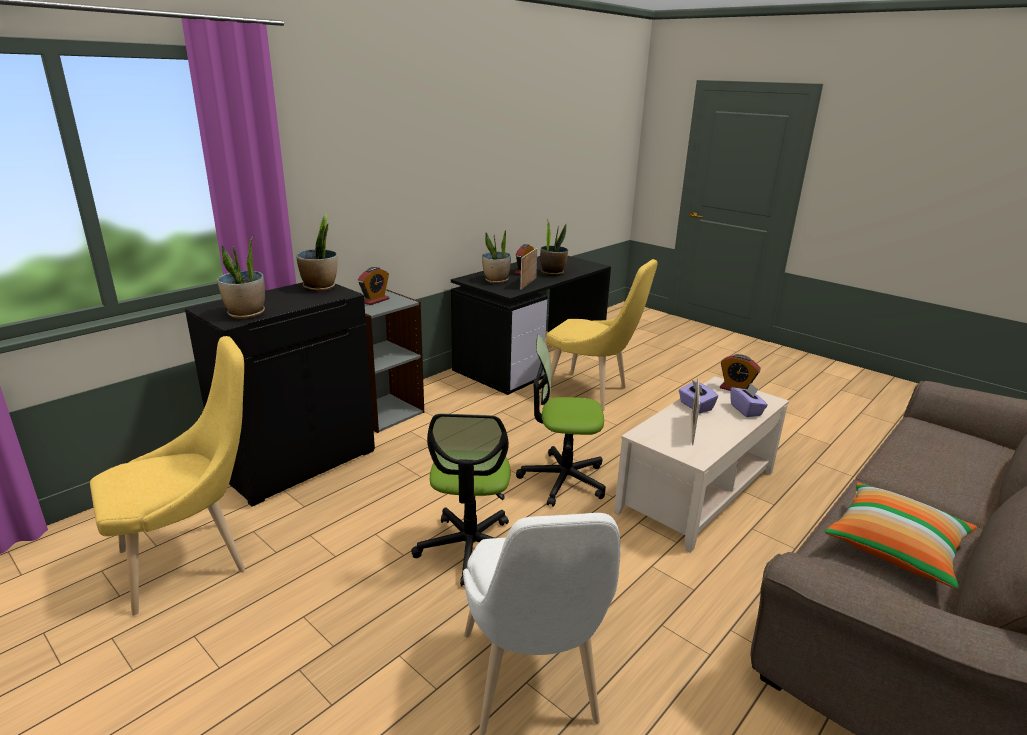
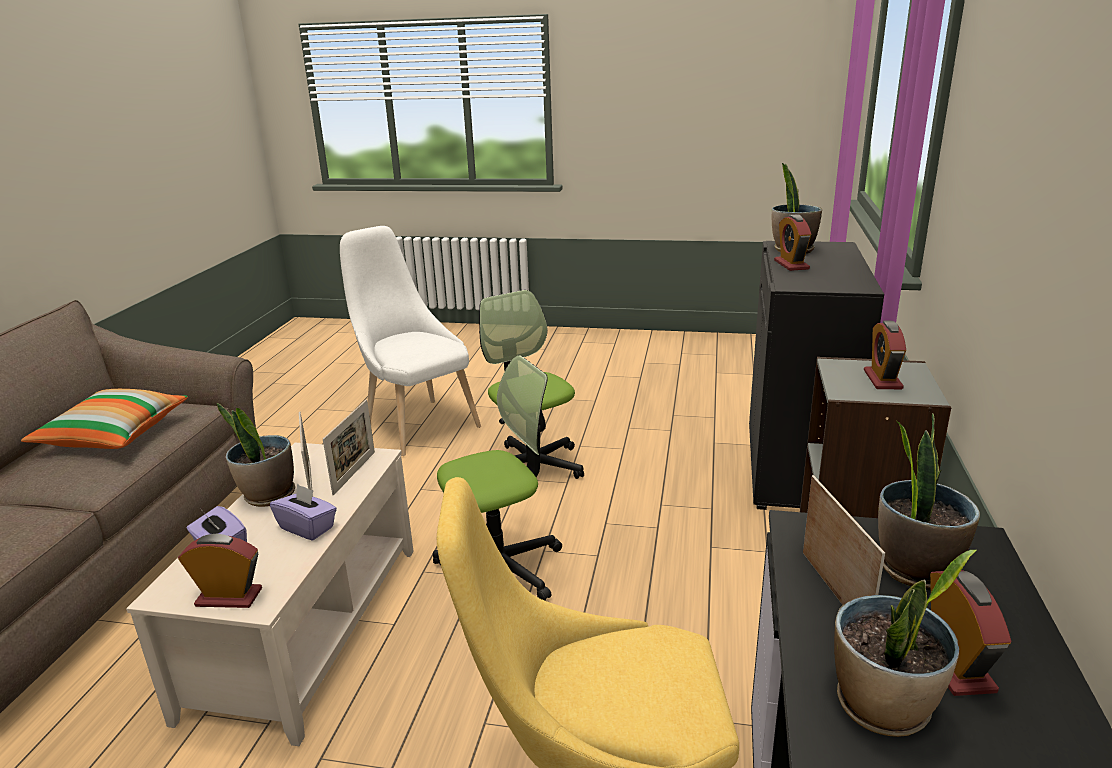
camera: 150 degrees right, 0 degrees up
(193, 559) = (716, 394): yellow chair -> none
(293, 304) = (791, 265): none -> alarm clock
(320, 287) = (837, 284): potted plant -> potted plant (268, 496)
(660, 429) = (354, 473): none -> picture frame

